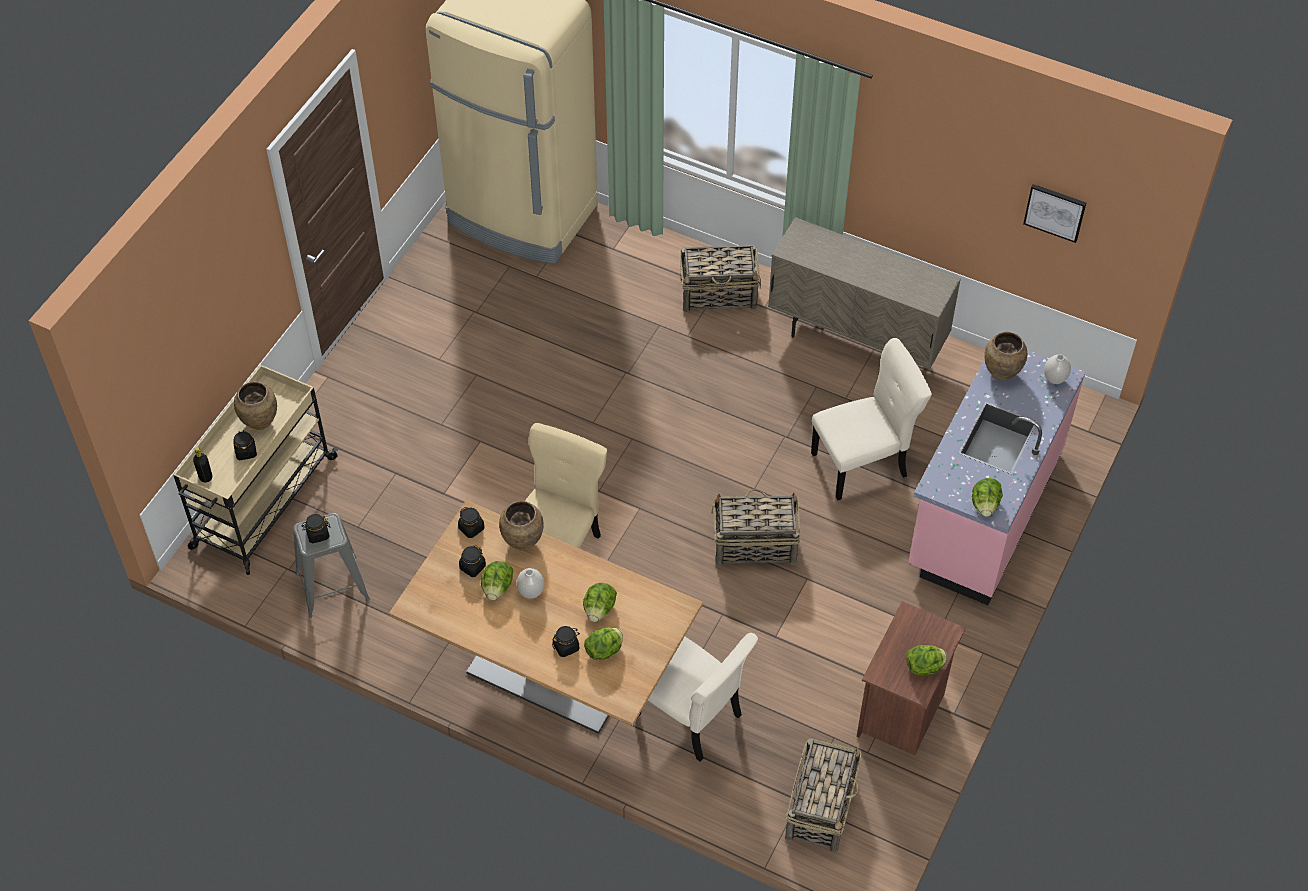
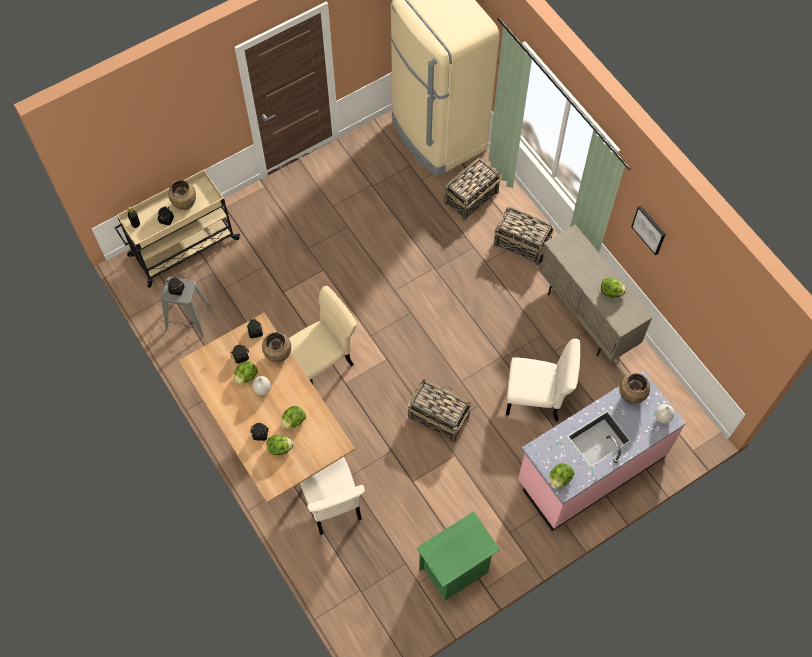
camera: 30 degrees right, 10 degrees up
(821, 807) = (370, 601): basket -> basket (471, 197)
(902, 713) = (455, 570): brown nightstand -> green nightstand
(925, 667) = (458, 561): lettuce -> lettuce (611, 292)
(1055, 211) = (716, 312): picture -> picture (649, 229)

